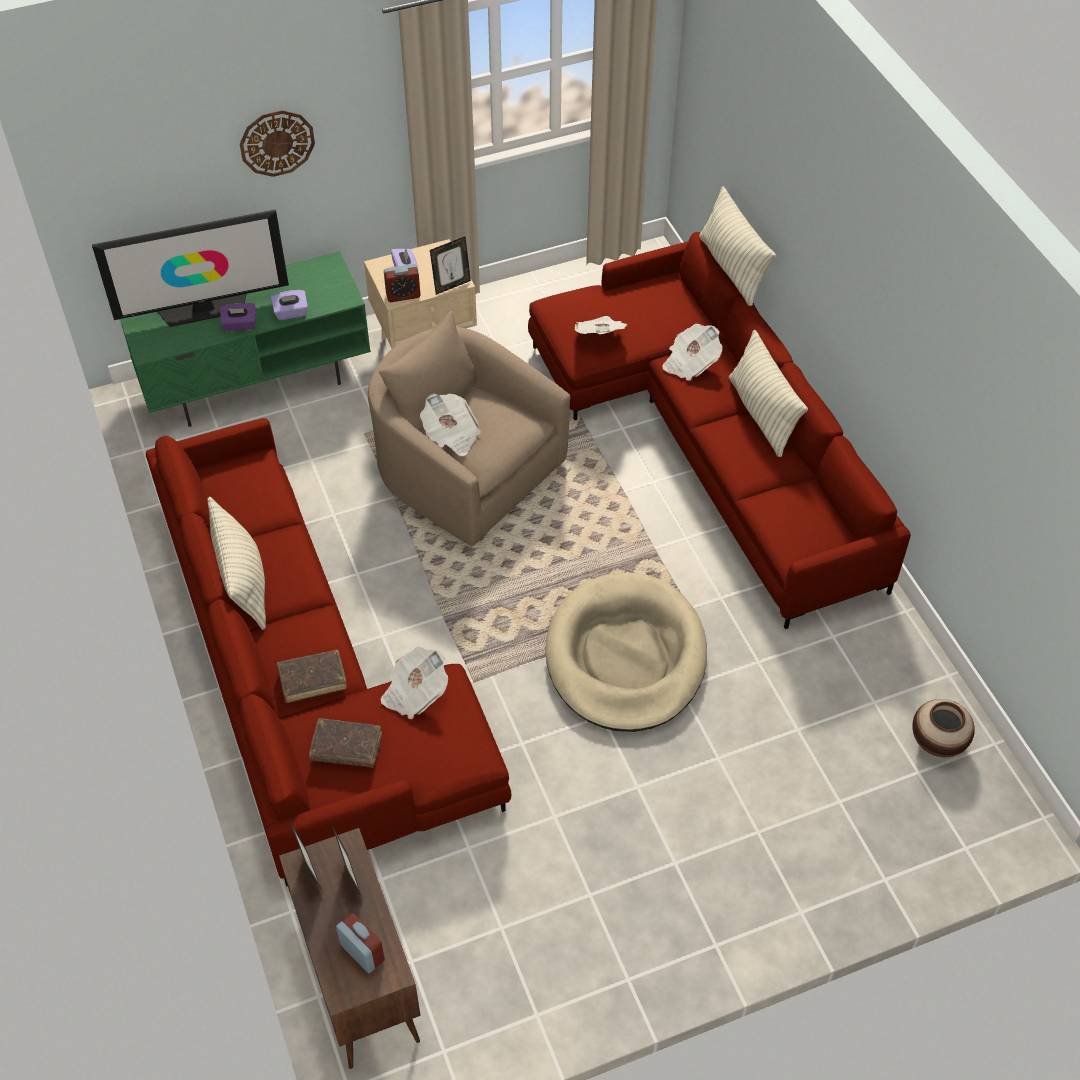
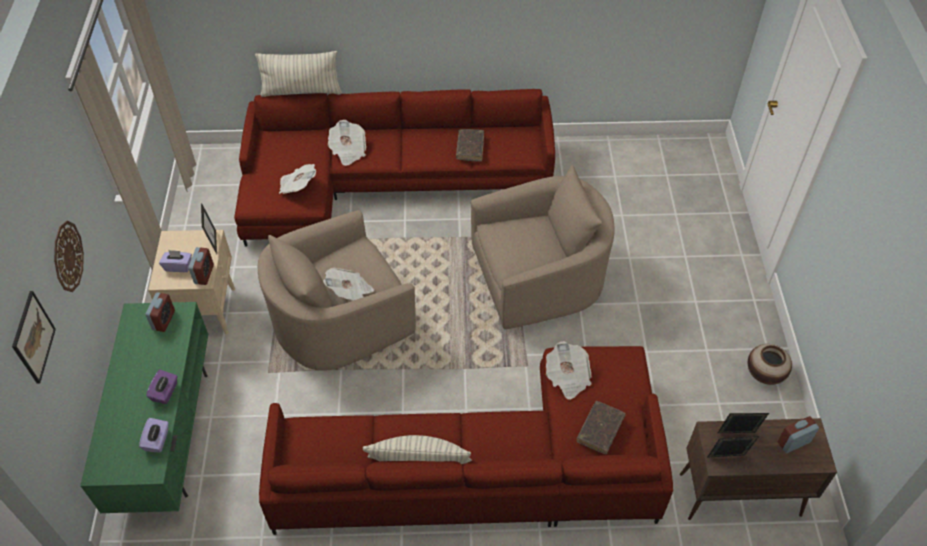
camera: 70 degrees left, 0 degrees up
(156, 154) = (33, 337): none -> picture
(203, 309) = (127, 415): television -> none
(291, 313) = (174, 353): purple tissue box -> purple tissue box (157, 441)
(312, 679) = (530, 439): brown book -> brown book (470, 148)
(329, 289) = (164, 320): none -> alarm clock
(625, 657) = (539, 278): beige dog bed -> beige armchair
(762, 414) = (411, 132): pillow -> none
(937, 742) = (650, 160): vase -> vase (764, 374)

